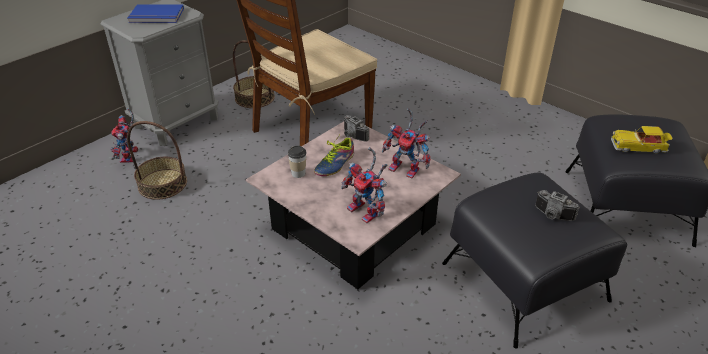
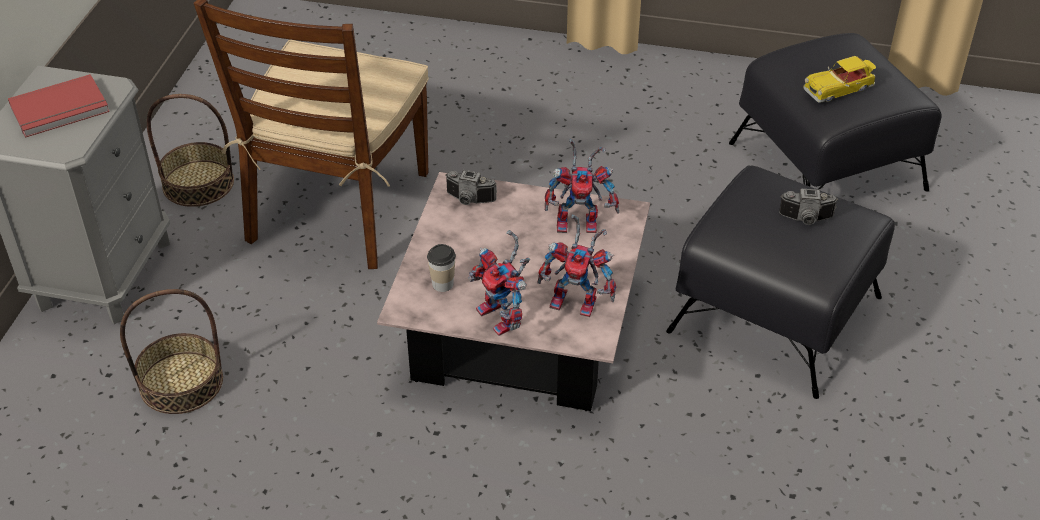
camera: 30 degrees left, 5 degrees up
(130, 157) = (83, 362): toy robot -> toy robot (504, 319)
(156, 16) = (61, 110): blue book -> red book
(333, 163) = (477, 251): shoe -> none

